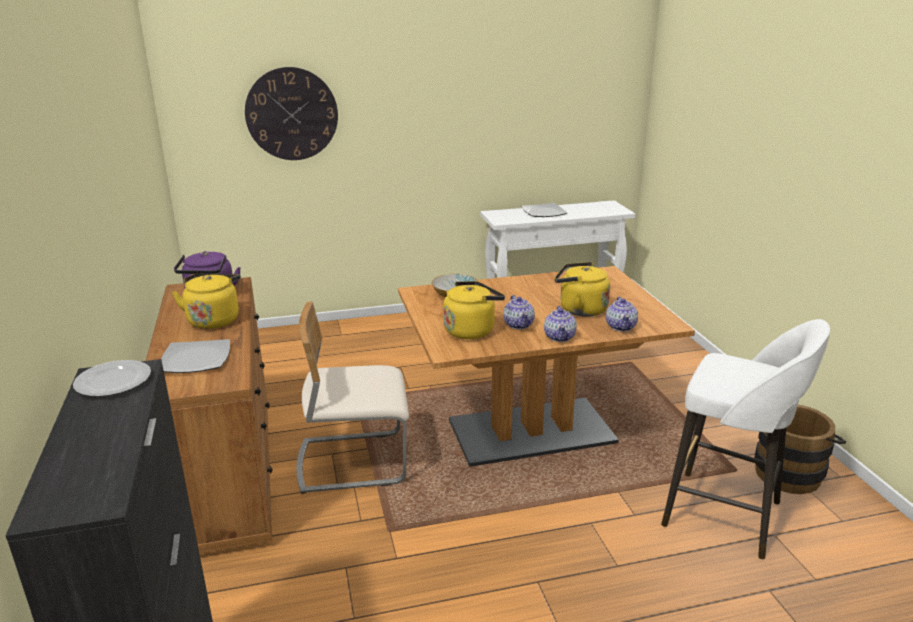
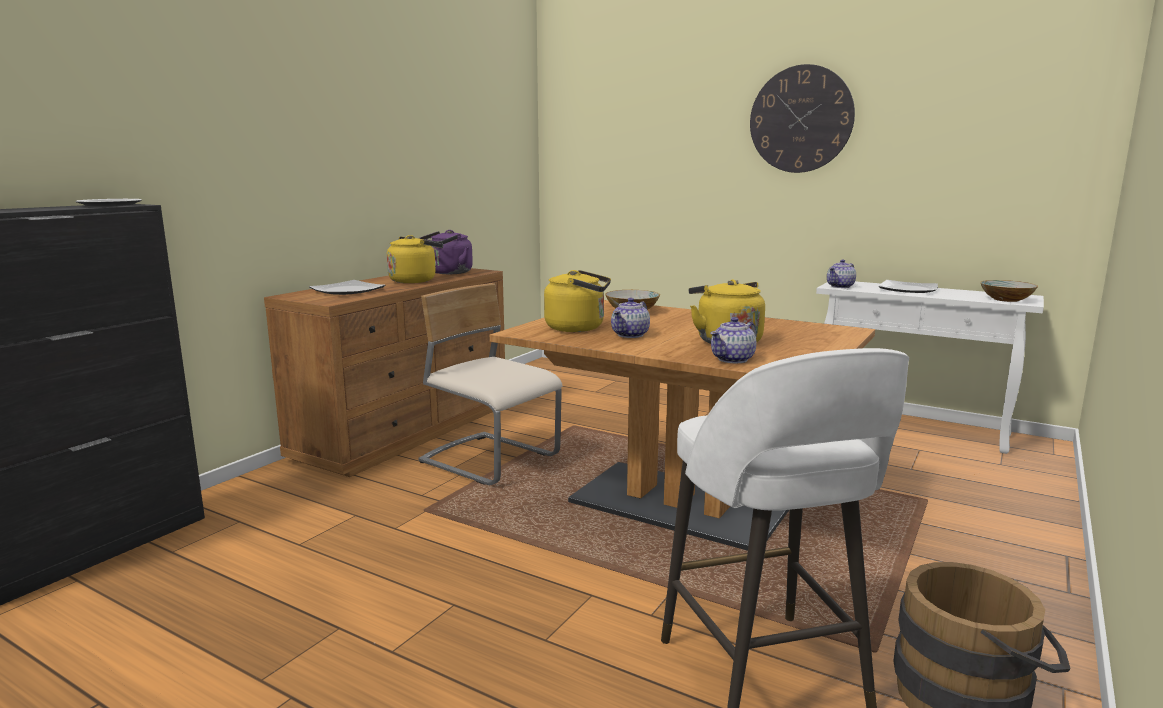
camera: 45 degrees right, 10 degrees down
(292, 114) = (642, 149): wall clock -> wall clock (801, 119)
(560, 337) = (644, 349): teapot -> teapot (841, 286)
(608, 210) = (1006, 299): none -> bowl

